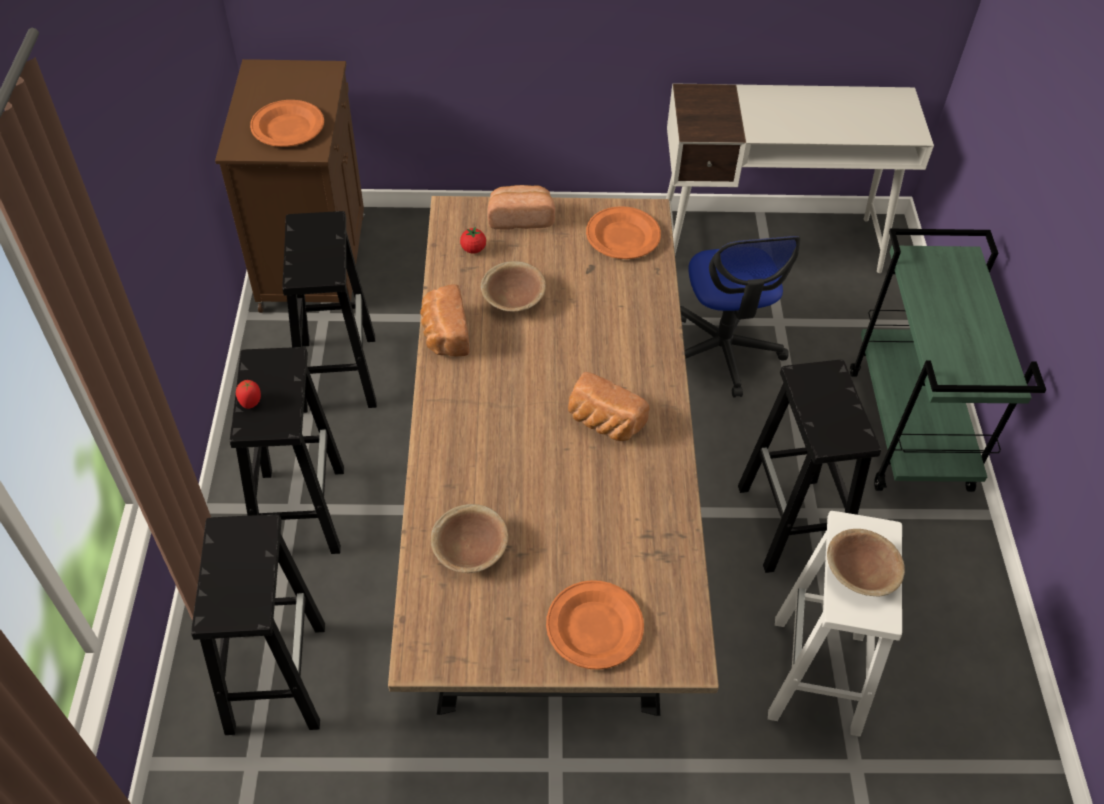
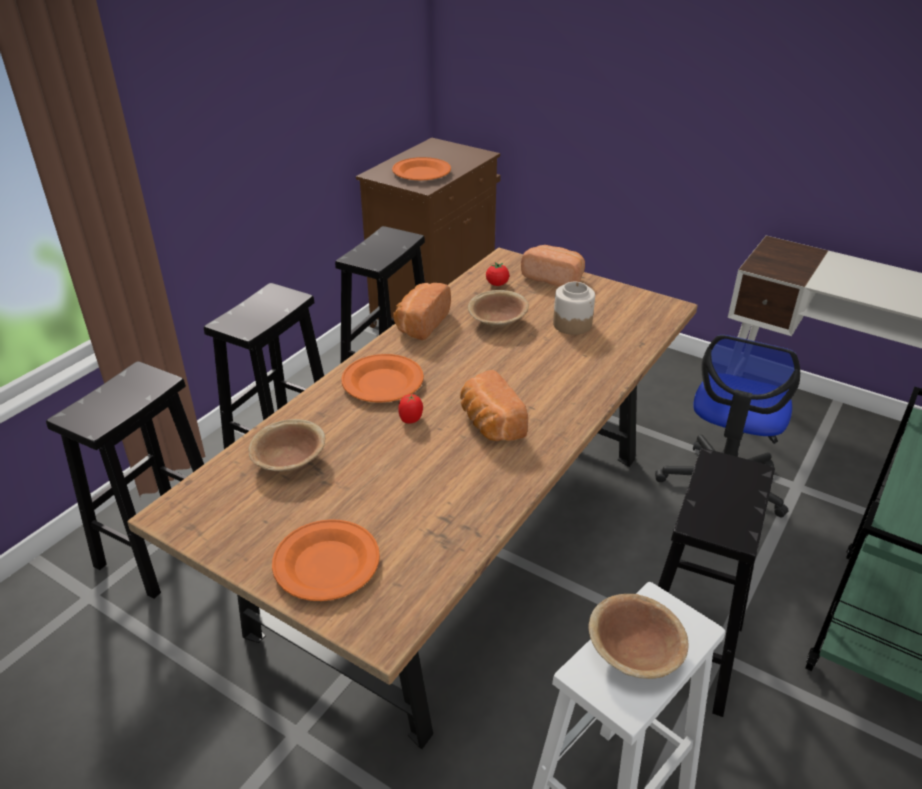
camera: 35 degrees right, 15 degrees down
(251, 402) = (242, 311): tomato -> tomato (411, 419)
(582, 272) = (572, 324): none -> jar
(623, 236) = (631, 314): orange plate -> orange plate (383, 383)

